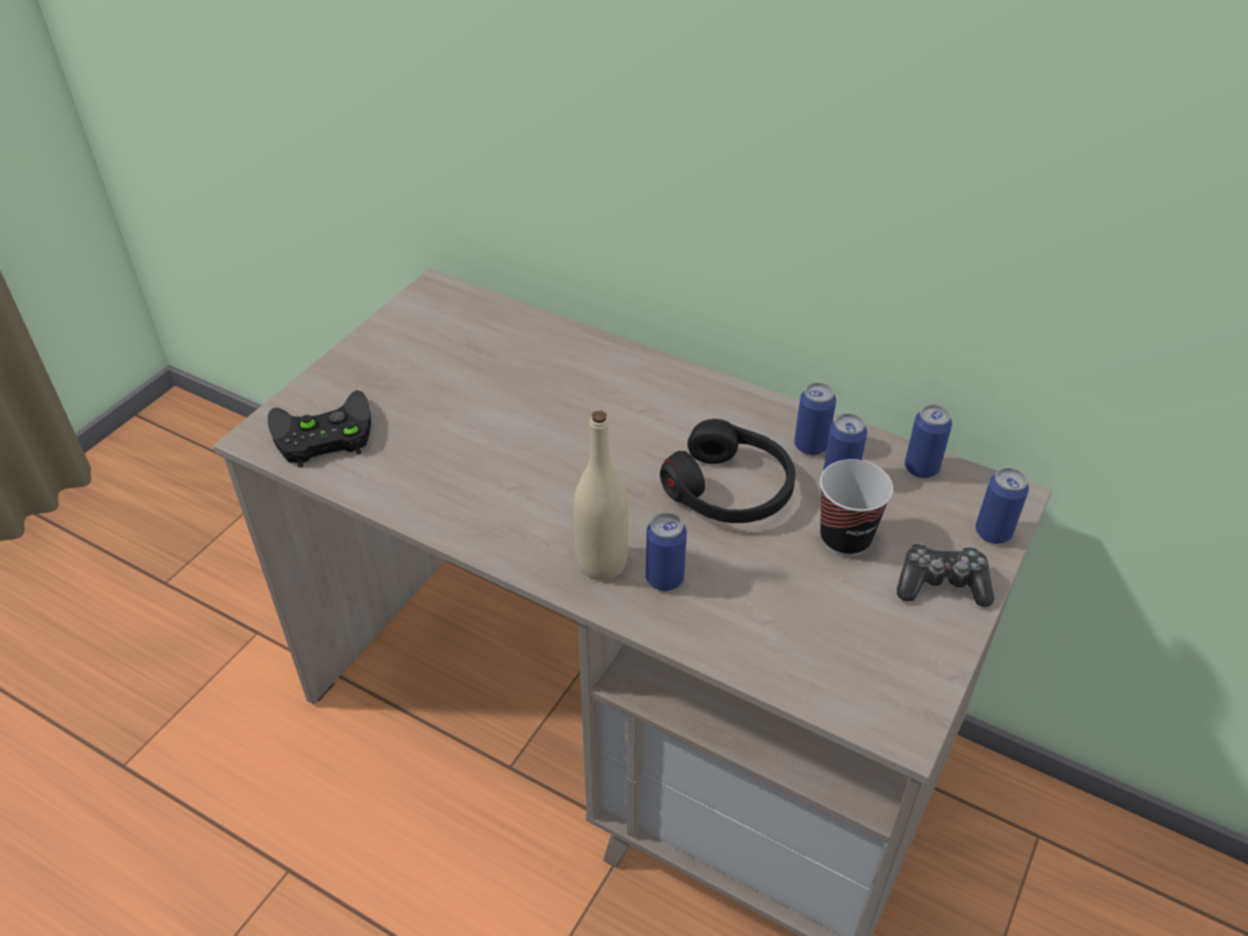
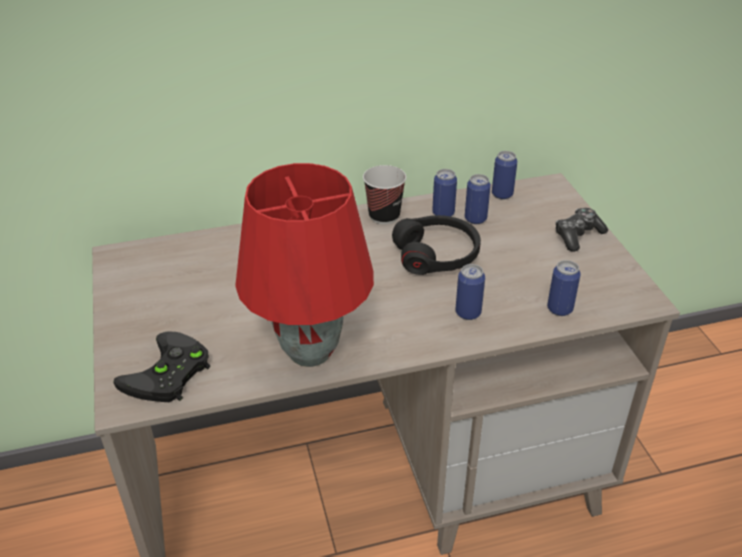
camera: 45 degrees left, 5 degrees down
(459, 504) = (312, 352): none -> red table lamp
(602, 563) = (429, 327): beige bottle -> none
(845, 538) = (516, 243): cup -> cup (384, 216)
(993, 532) = (565, 203): can -> can (559, 309)

